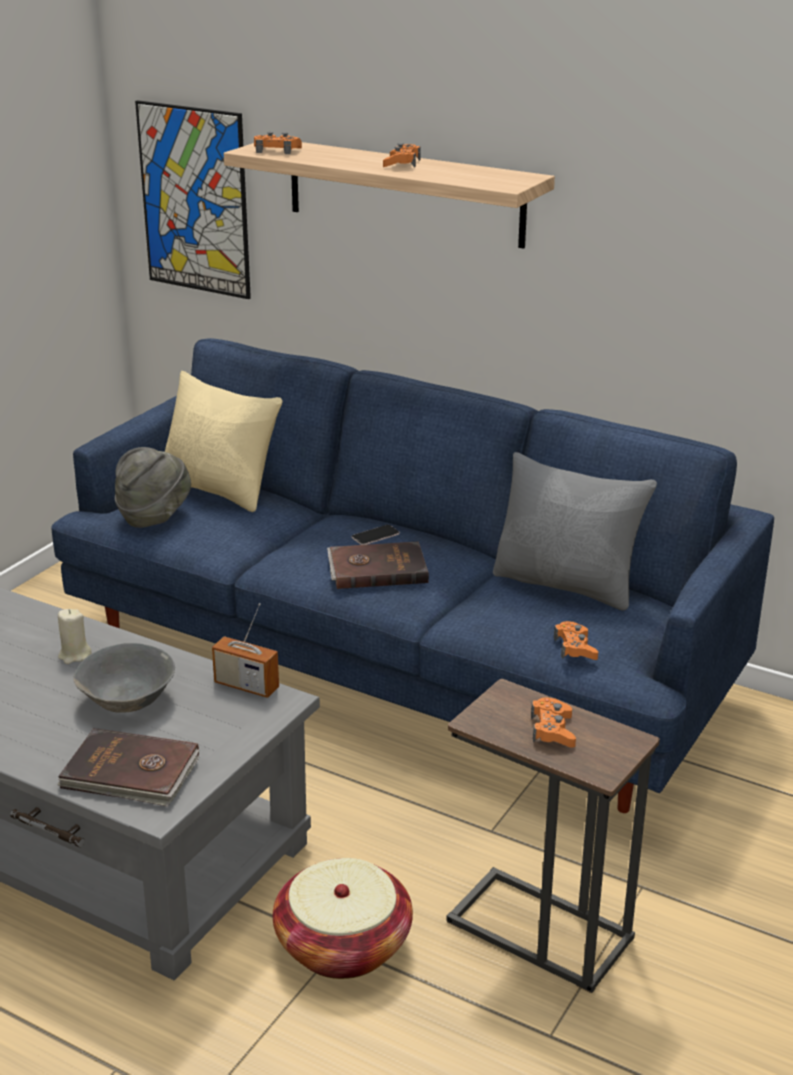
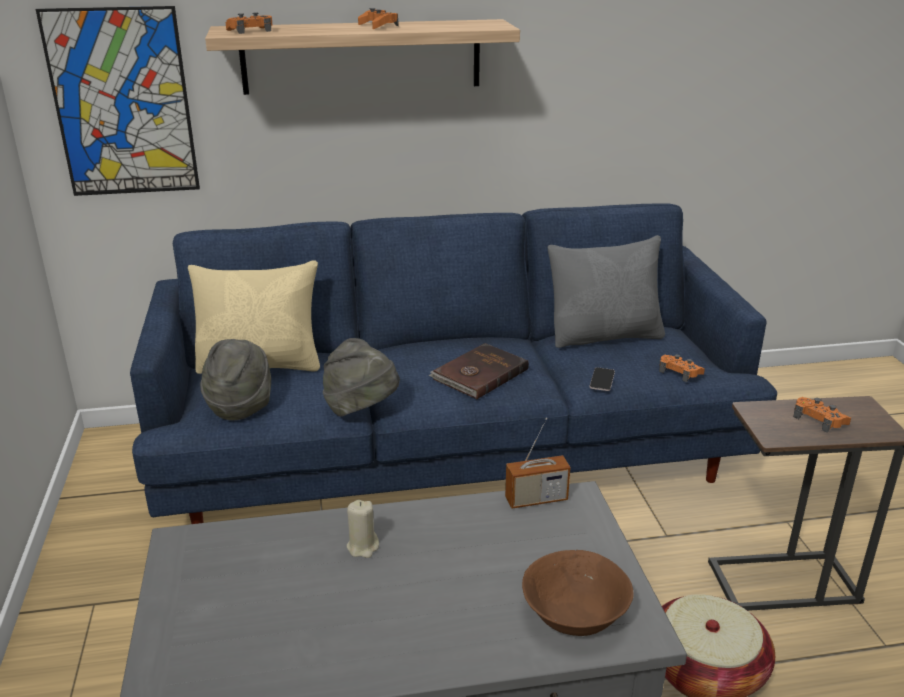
camera: 40 degrees left, 0 degrees up
(127, 699) = (468, 559): grey bowl -> none
(131, 773) = (576, 616): brown book -> brown bowl
(237, 558) = (361, 409): none -> grey hat
(375, 536) = (437, 352): phone -> phone (602, 380)

